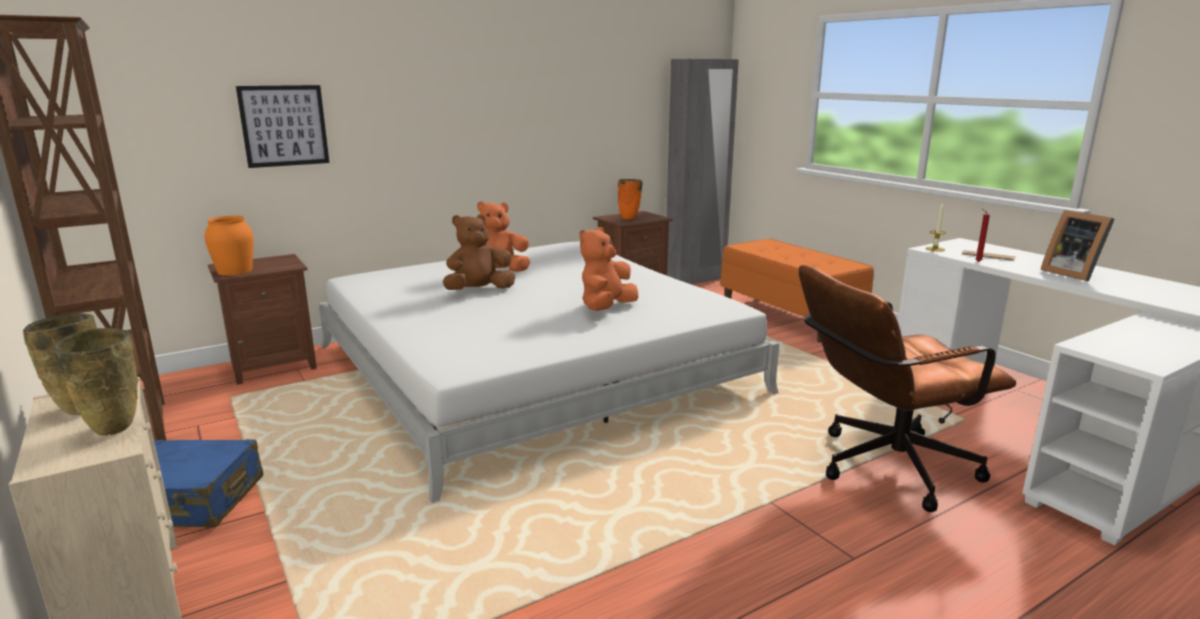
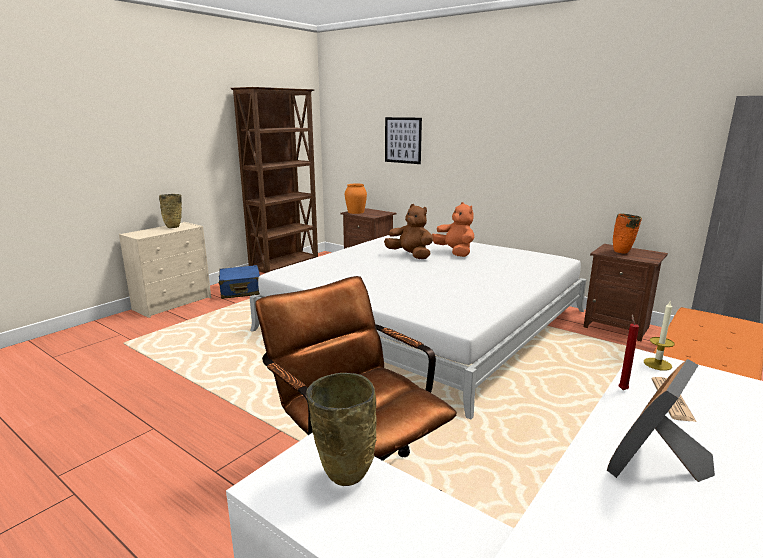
camera: 70 degrees right, 0 degrees up
(113, 431) = (155, 233): beige vase -> beige vase (343, 479)
(606, 308) = (414, 287): orange plush toy -> none

